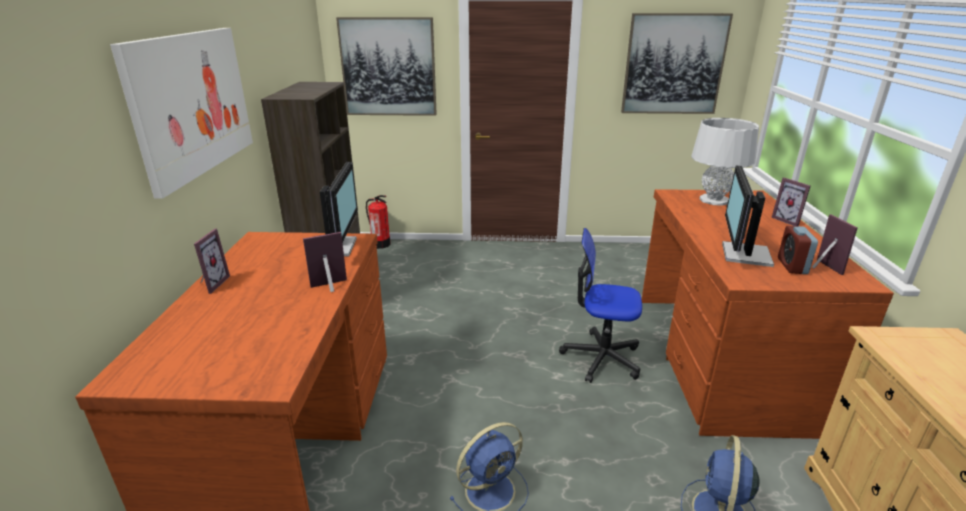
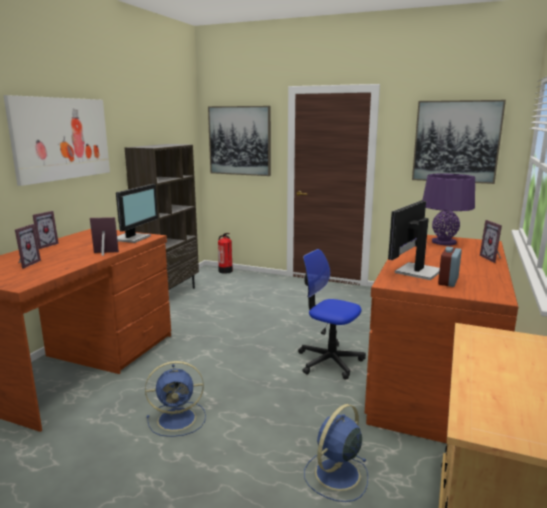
camera: 20 degrees right, 10 degrees down
(714, 200) = (444, 242): grey table lamp -> purple table lamp
(822, 267) = (474, 285): picture frame -> picture frame (25, 264)

